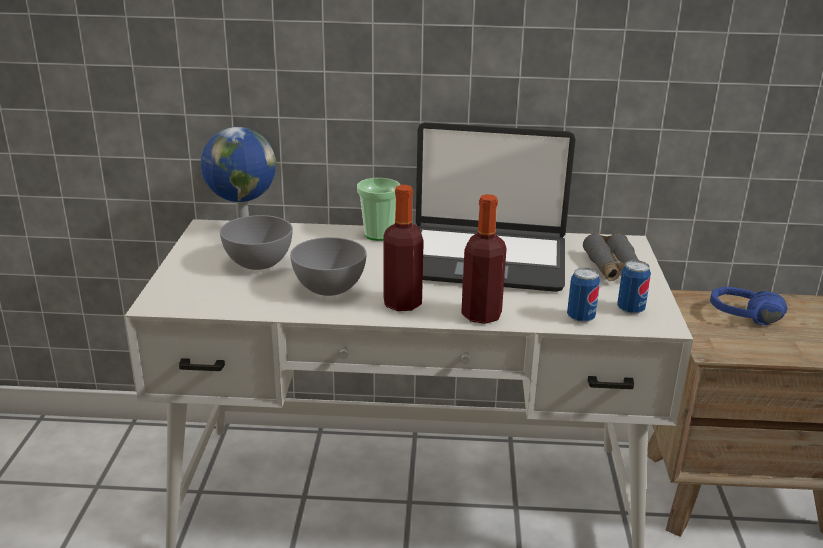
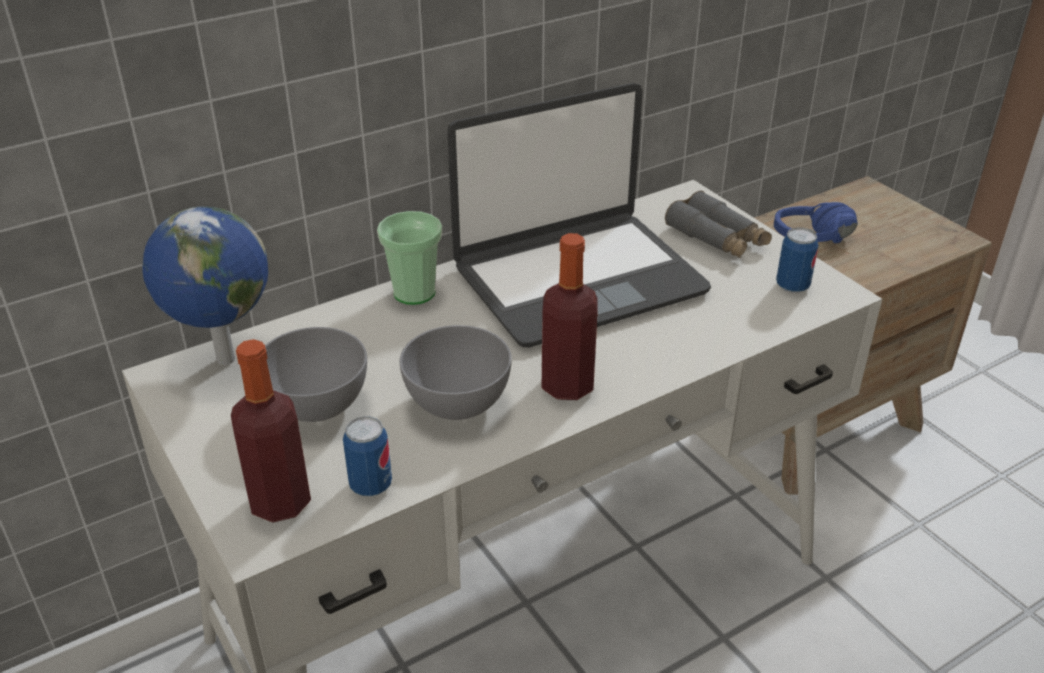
camera: 35 degrees left, 10 degrees up
(481, 315) = (667, 362): bottle -> bottle (280, 502)
(580, 317) = (762, 319): can -> can (370, 485)

